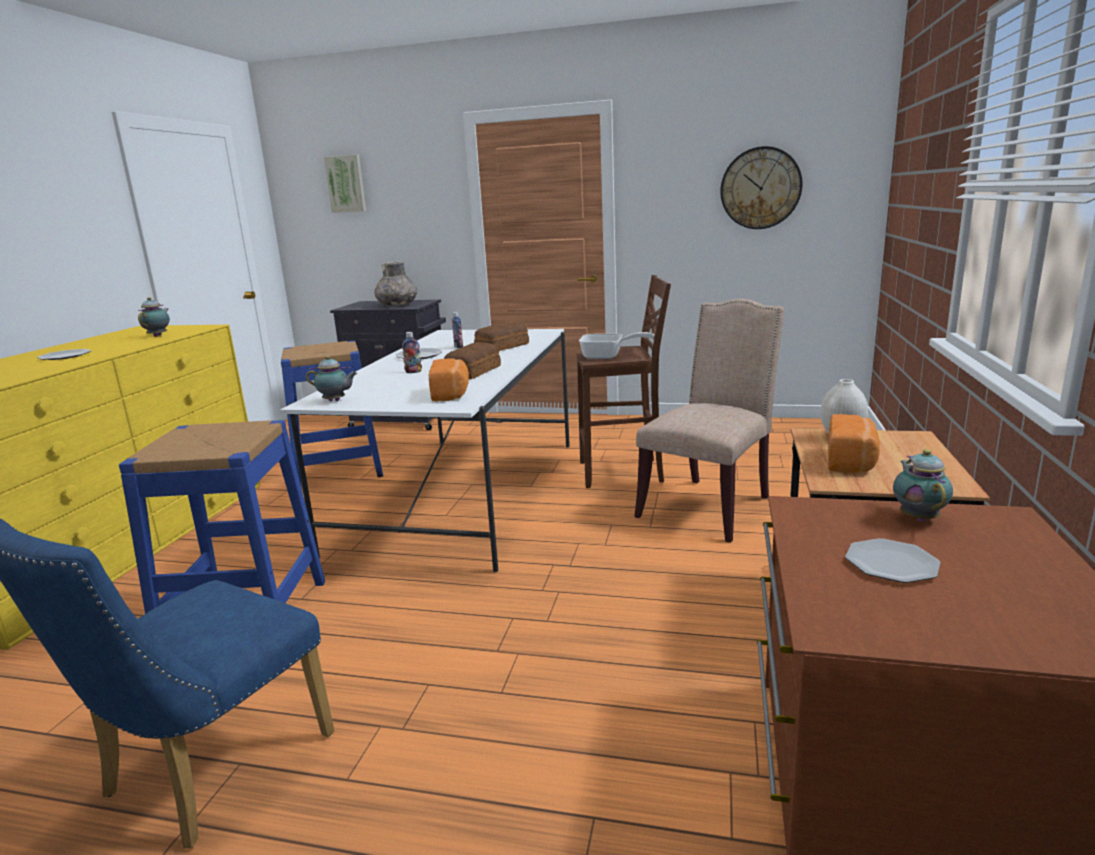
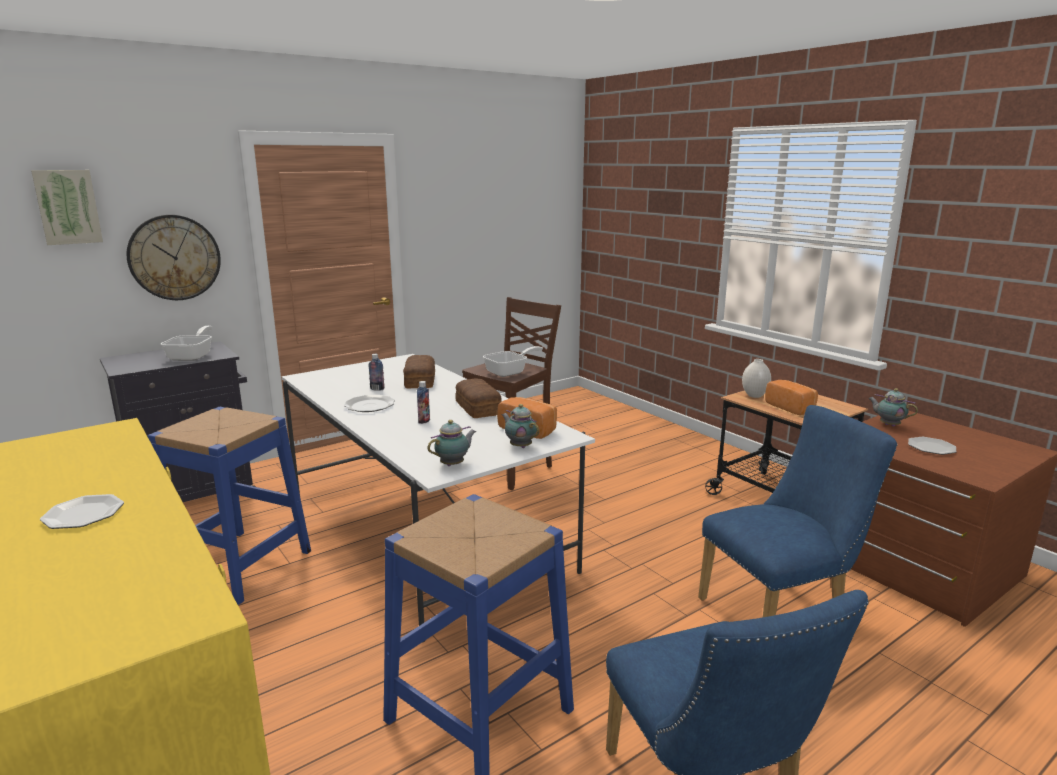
camera: 50 degrees left, 0 degrees up
(159, 335) = (96, 453): teapot -> teapot (520, 446)
(397, 305) = (193, 356): grey vase -> frying pan
(584, 707) = (780, 612): none -> blue chair
(709, 505) = (608, 472): beige chair -> none
(760, 188) = (508, 217): wall clock -> wall clock (174, 257)

